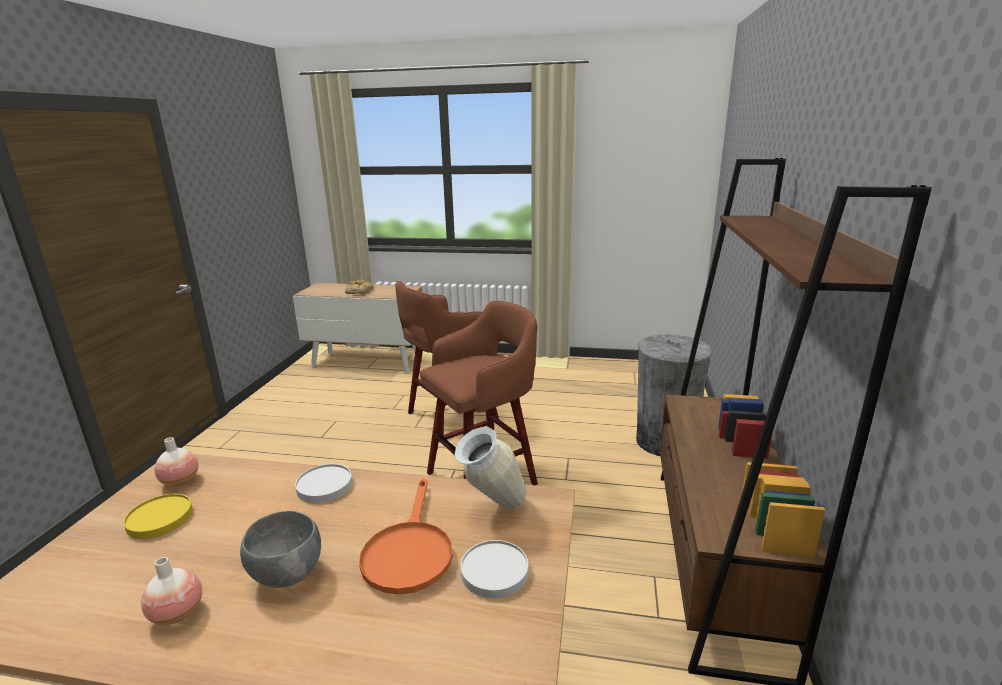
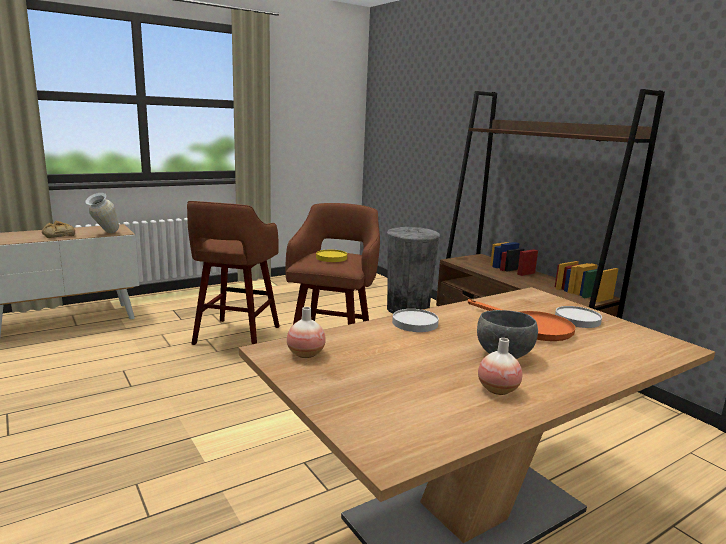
camera: 45 degrees left, 5 degrees down
(160, 519) = (356, 371): yellow plate -> yellow plate (331, 258)
(491, 509) = (520, 303): vase -> vase (104, 234)

